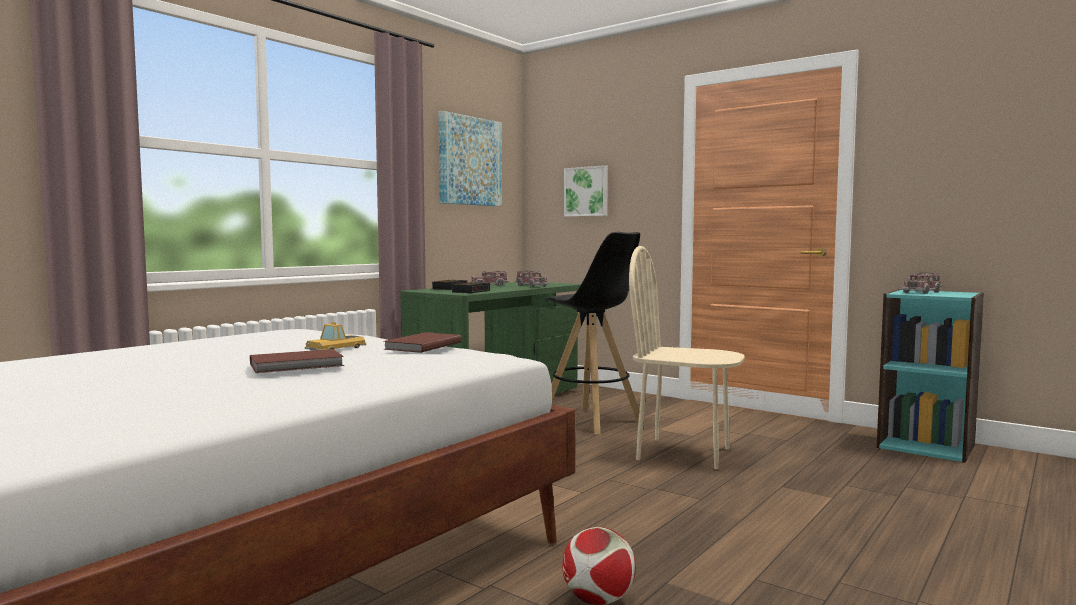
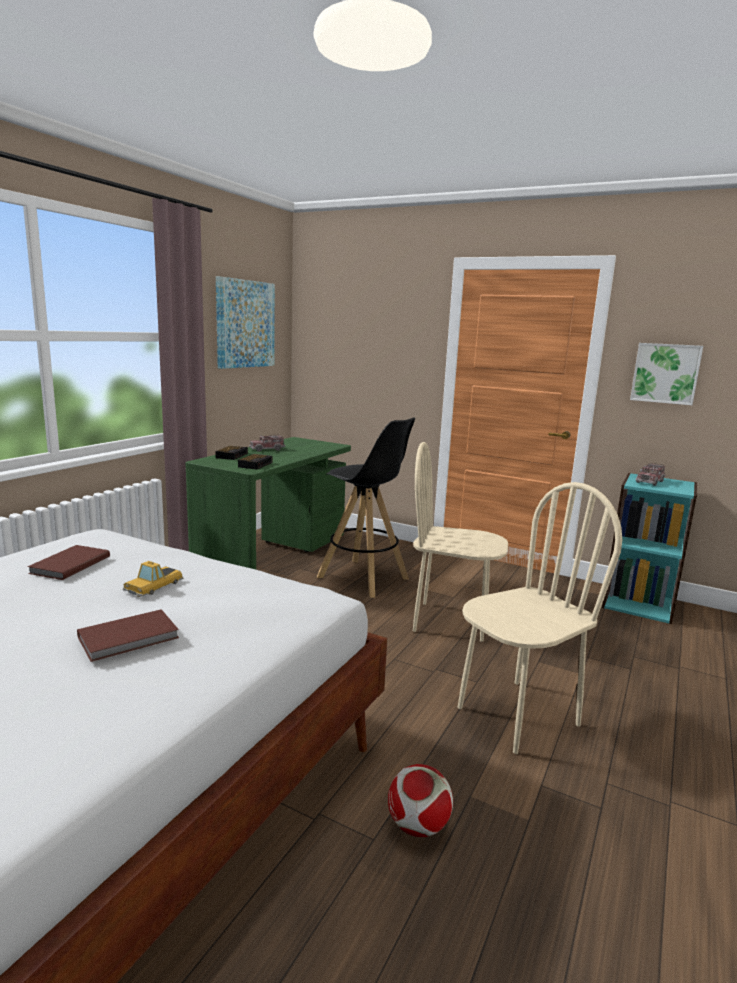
camera: 10 degrees left, 10 degrees up
(421, 346) = (241, 583): brown book -> brown book (68, 565)
(531, 286) = (306, 450): toy truck -> none
(587, 191) = (355, 356): picture -> picture (665, 373)
(742, 525) = (517, 715): none -> beige chair

